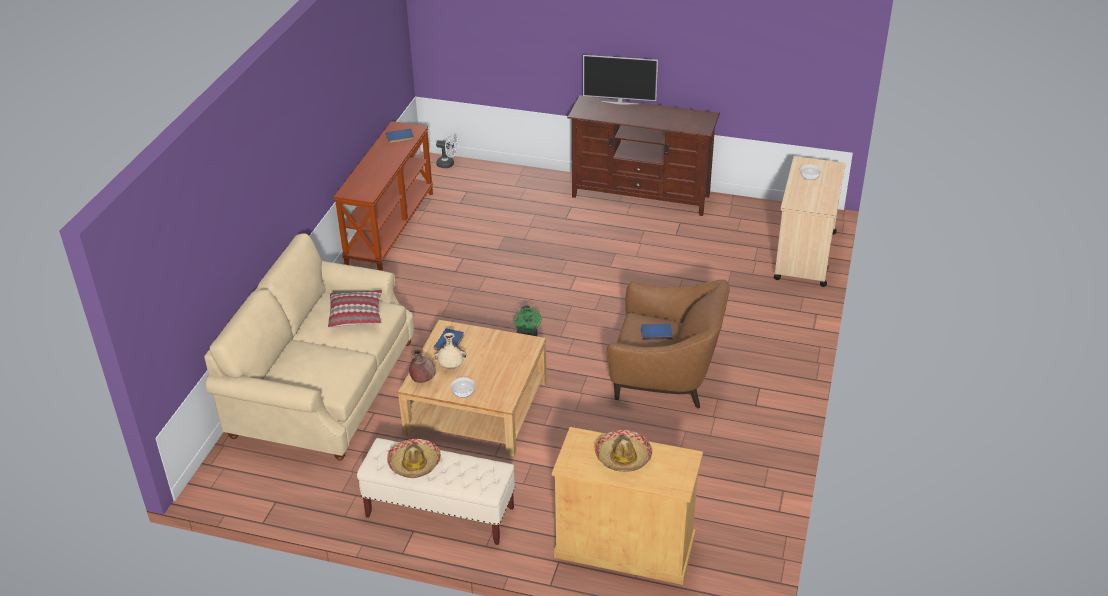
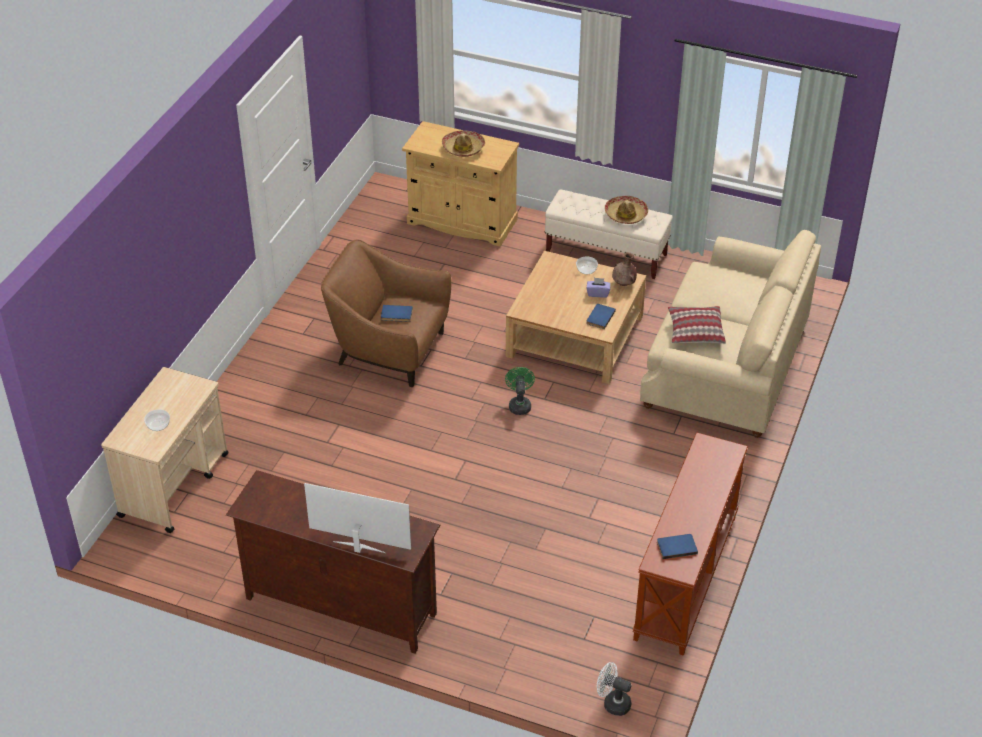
camera: 175 degrees left, 5 degrees up
(451, 367) = (598, 293): beige vase -> purple tissue box

